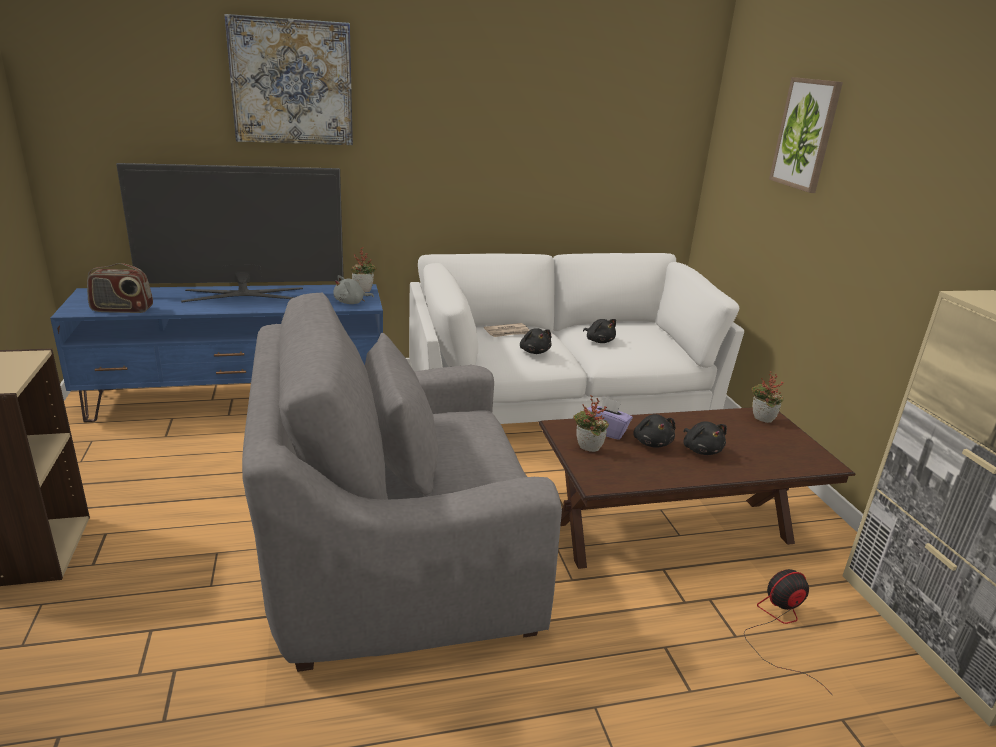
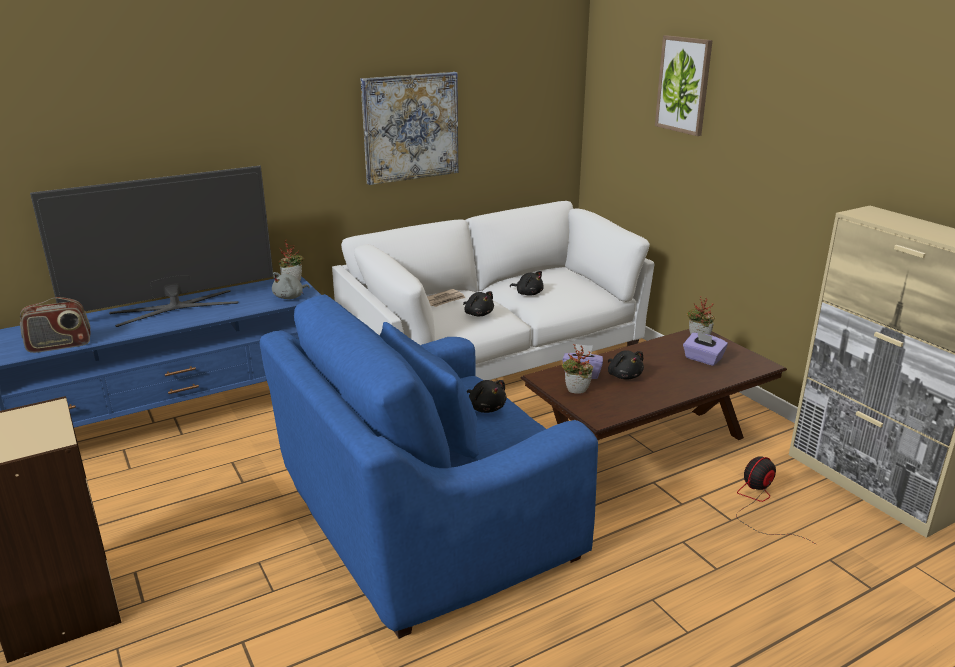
camera: 15 degrees left, 0 degrees up
(292, 82) = (197, 85): picture -> picture (410, 127)
(394, 559) = (426, 528): grey armchair -> blue armchair
(701, 450) = (665, 373): black plush toy -> black plush toy (485, 408)
(755, 442) = (703, 359): none -> purple tissue box

